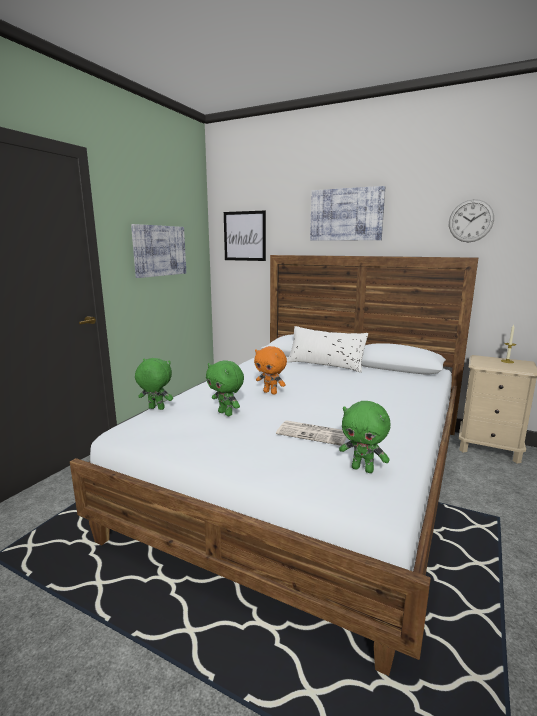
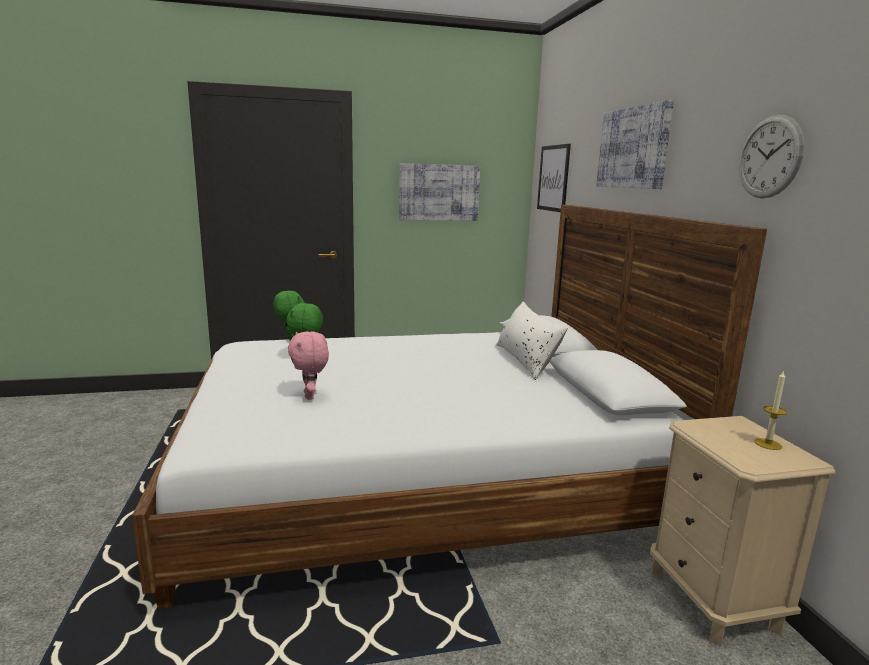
camera: 50 degrees right, 0 degrees up
(270, 392) = (387, 360): orange plush toy -> none
(314, 433) = (310, 396): newspaper -> pink plush toy
(363, 469) = (254, 428): green plush toy -> none

